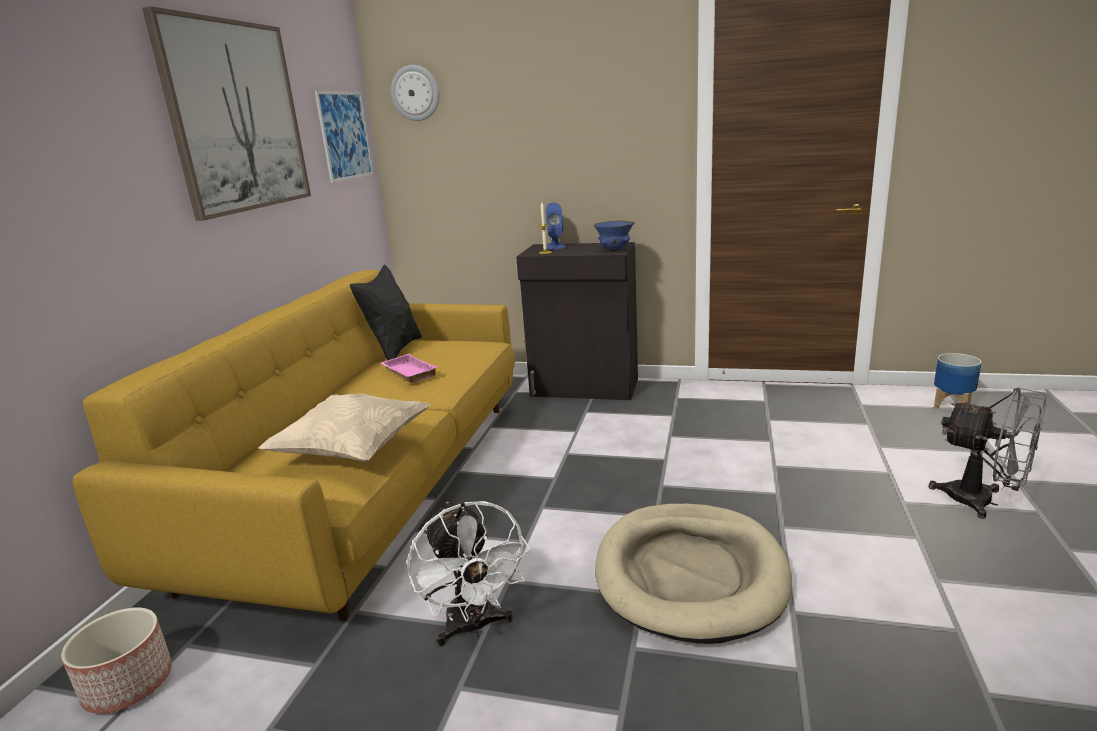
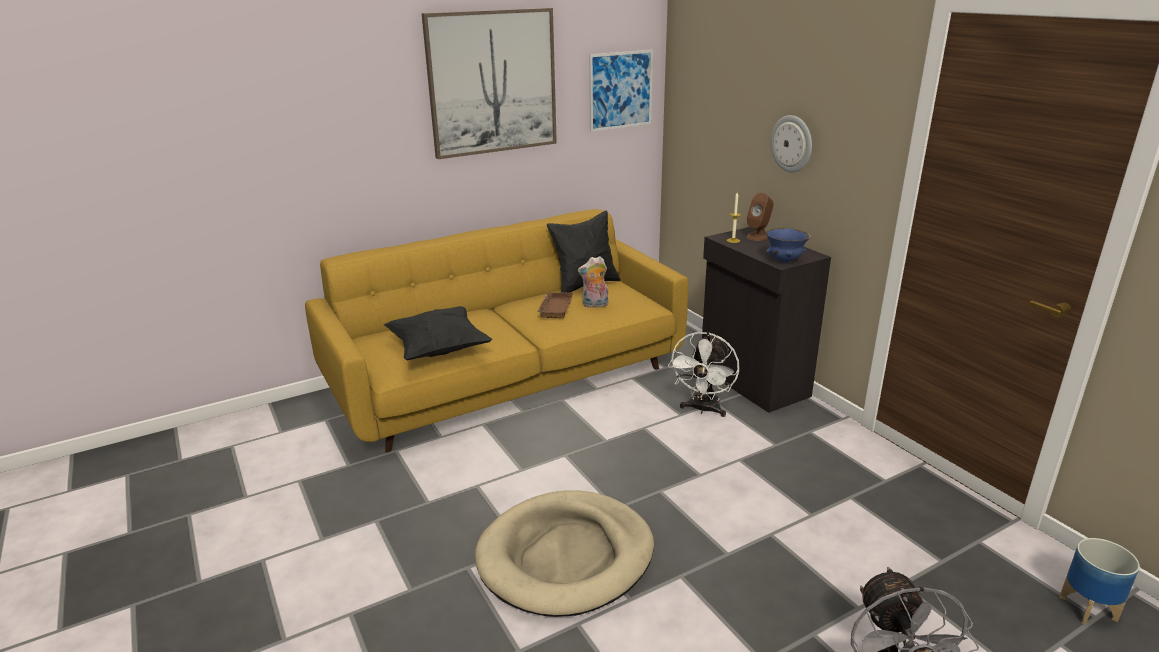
camera: 45 degrees right, 5 degrees up
(128, 684) = (290, 423): planter -> none
(353, 451) = (438, 350): beige pillow -> black pillow
(407, 373) = (554, 308): pink tray -> brown tray
(415, 93) = (694, 57): wall clock -> wall clock (792, 143)
(441, 358) = (595, 305): none -> plush toy
(474, 627) = (424, 498): white fan -> white fan (703, 409)
(555, 246) = (758, 236): blue speaker -> brown speaker

